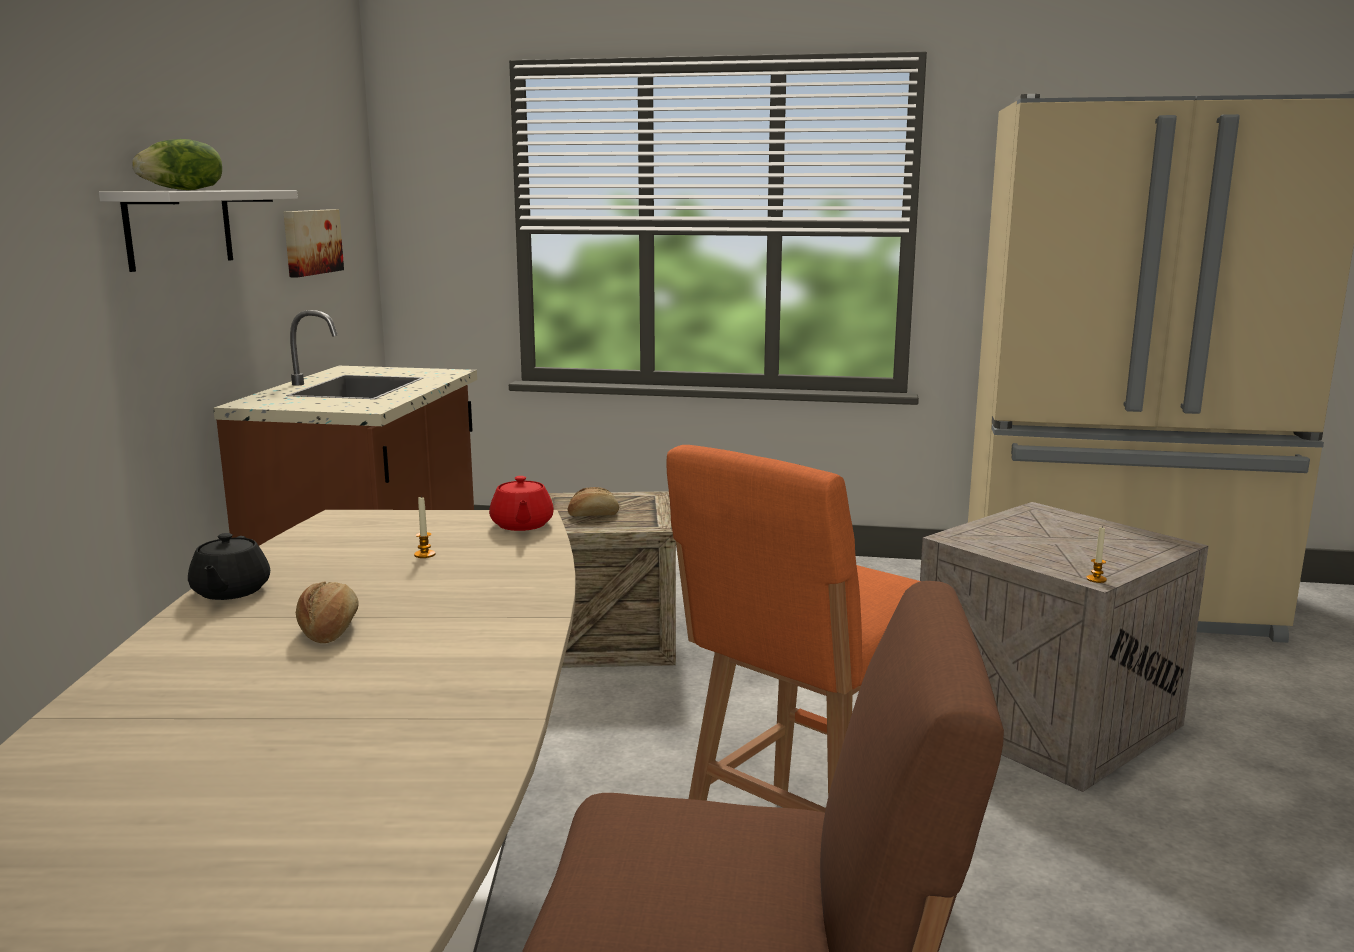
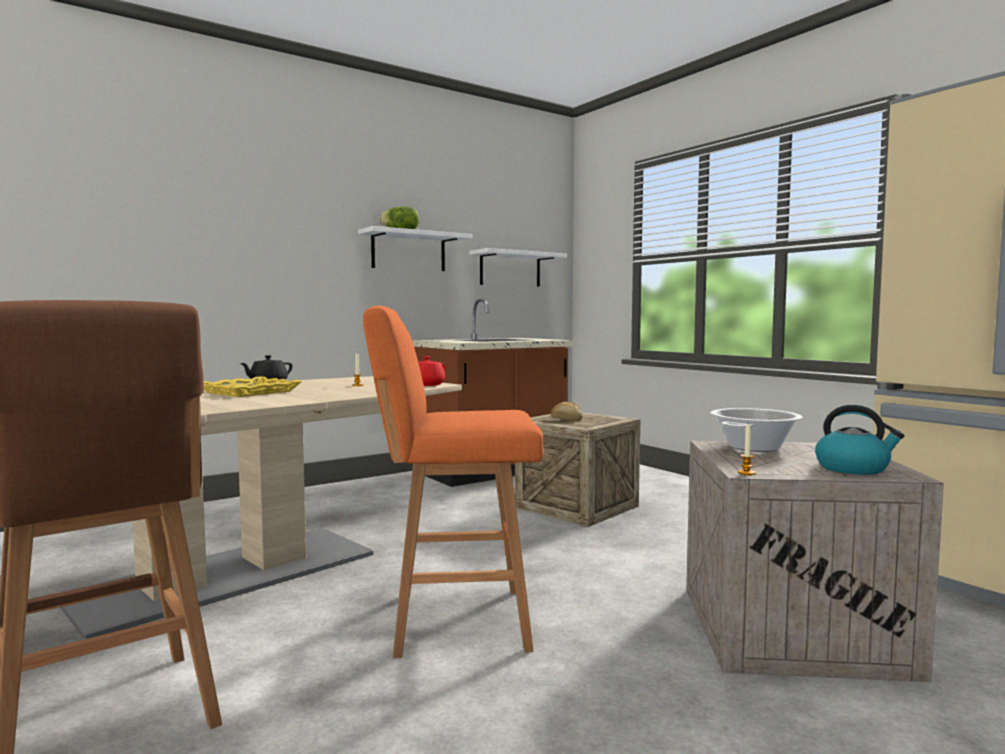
camera: 45 degrees right, 10 degrees down
(311, 242) = (510, 269): picture -> white shelf
(329, 631) = (250, 392): bread -> yellow tray
(998, 534) = (754, 447): none -> cooking pot
(1129, 545) = (853, 468): none -> kettle

